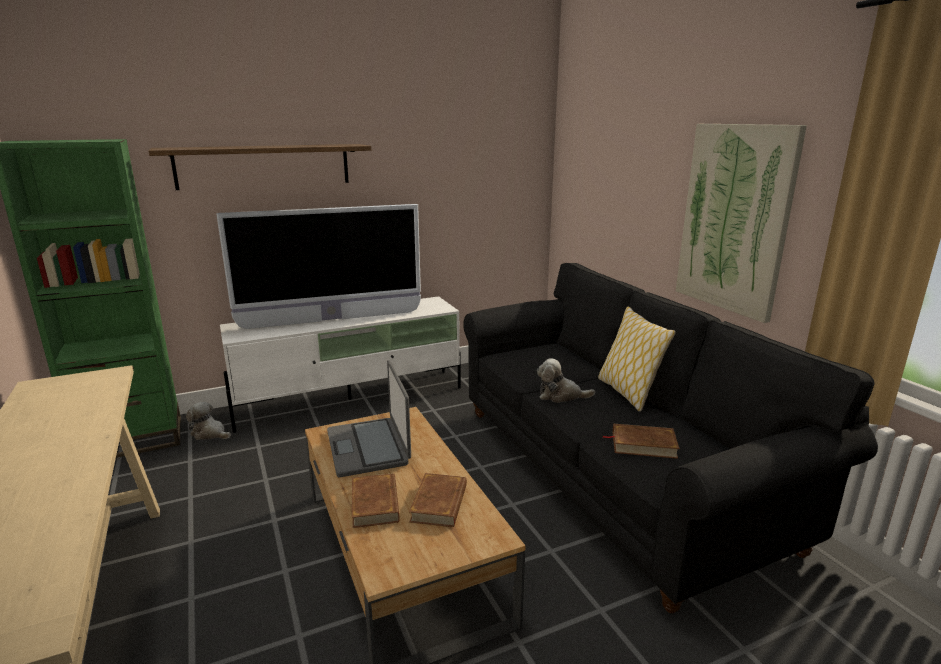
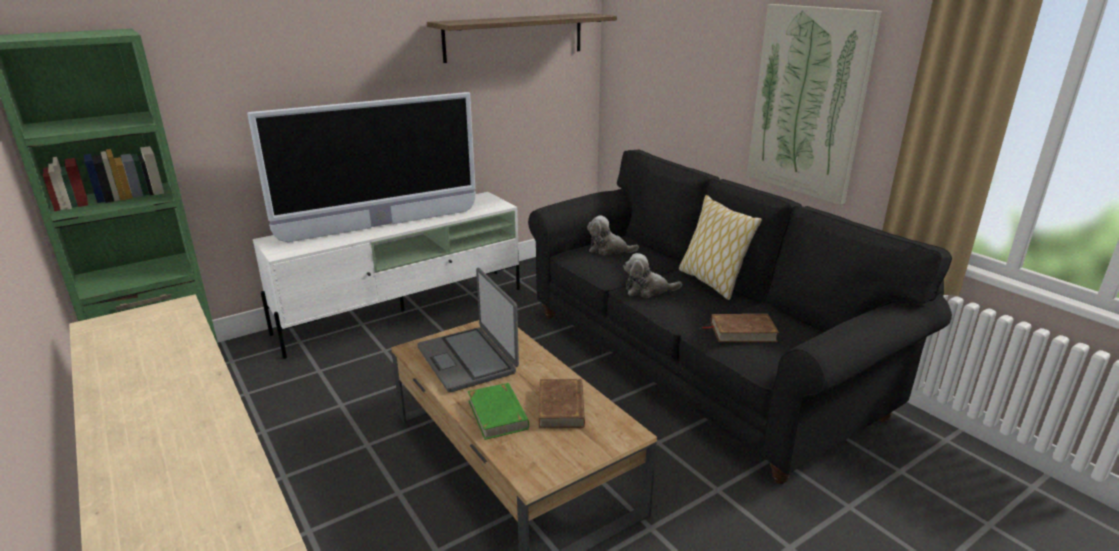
camera: 10 degrees left, 5 degrees up
(210, 433) = (257, 362): plush toy -> plush toy (608, 249)
(264, 166) = (292, 54): shelf -> shelf (514, 37)
(375, 504) = (498, 414): brown book -> green book

